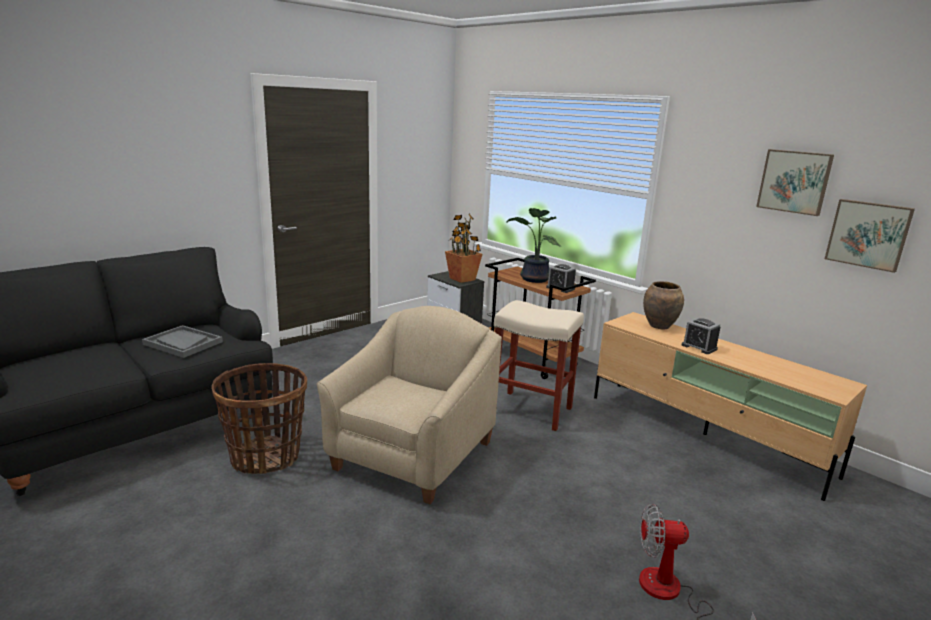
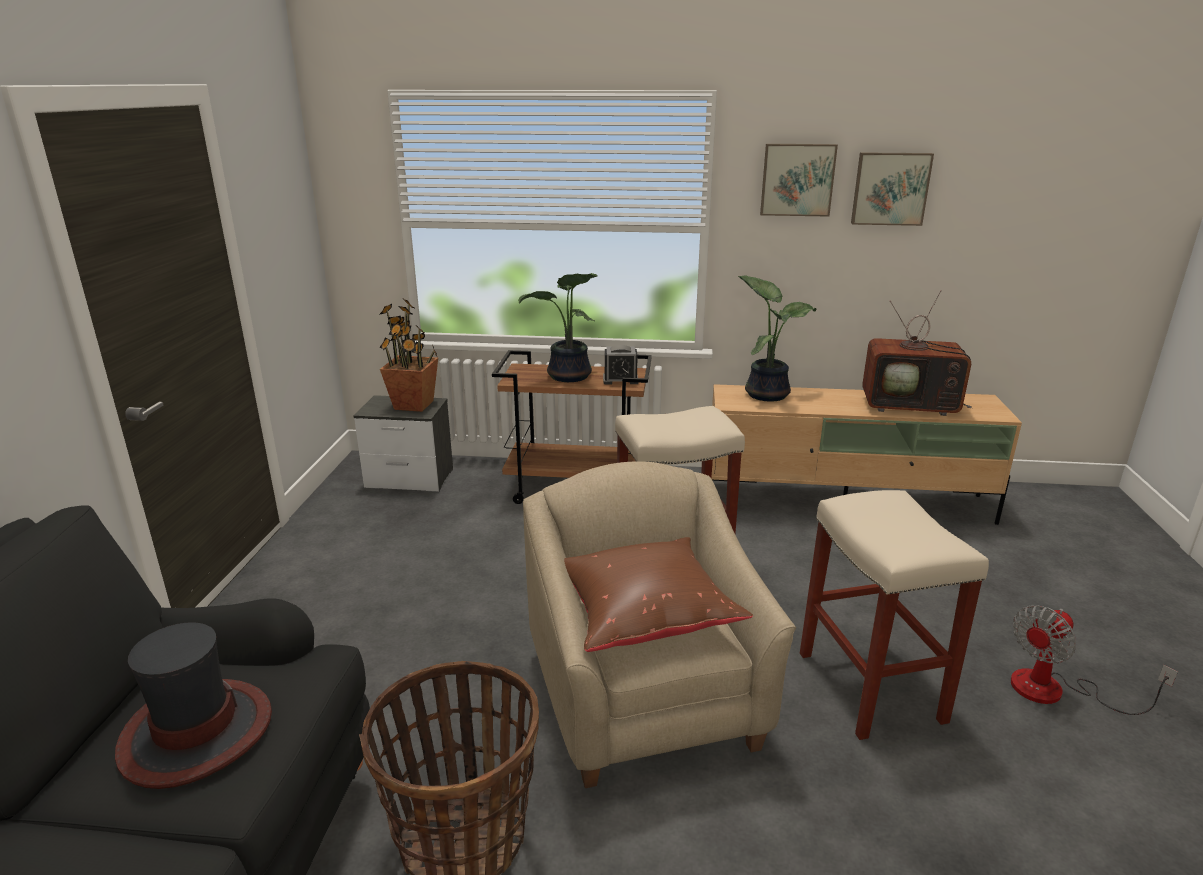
camera: 40 degrees left, 5 degrees up
(183, 343) = (196, 733): grey tray -> hat
(397, 390) = (644, 615): none -> brown pillow
(541, 519) = (872, 688): none -> beige stool
(659, 326) = (767, 393): brown vase -> potted plant
(699, 347) = (838, 406): alarm clock -> none
(763, 365) = (911, 405): none -> television
(868, 234) = (971, 237): picture -> picture (797, 179)

